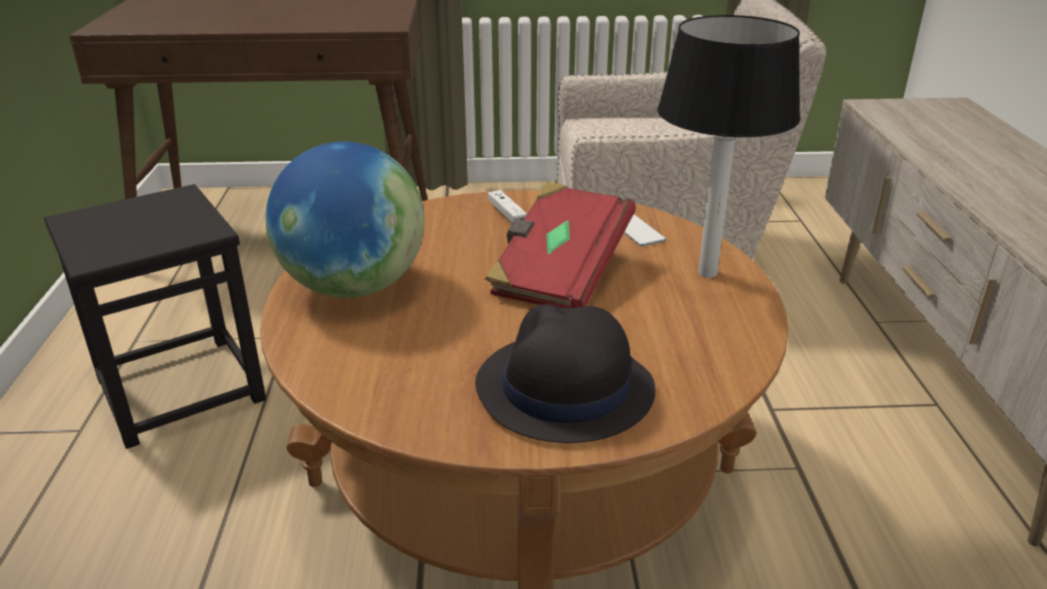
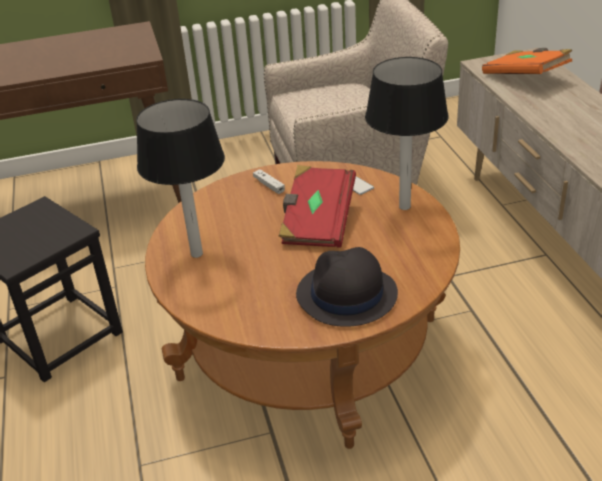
camera: 10 degrees left, 5 degrees up
(353, 287) = (196, 254): globe -> table lamp
(942, 128) = (525, 77): none -> orange book

